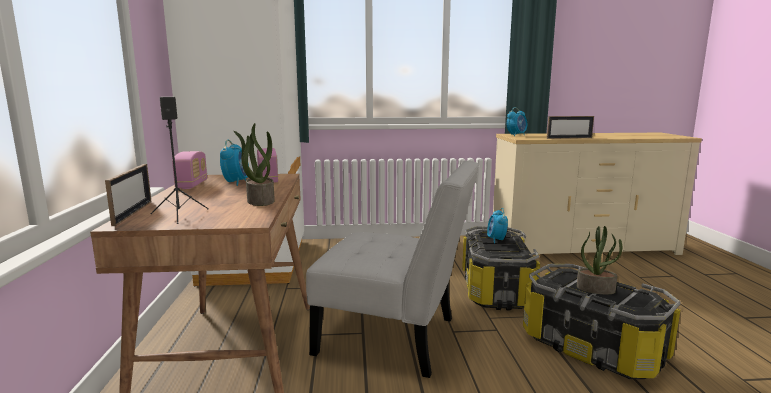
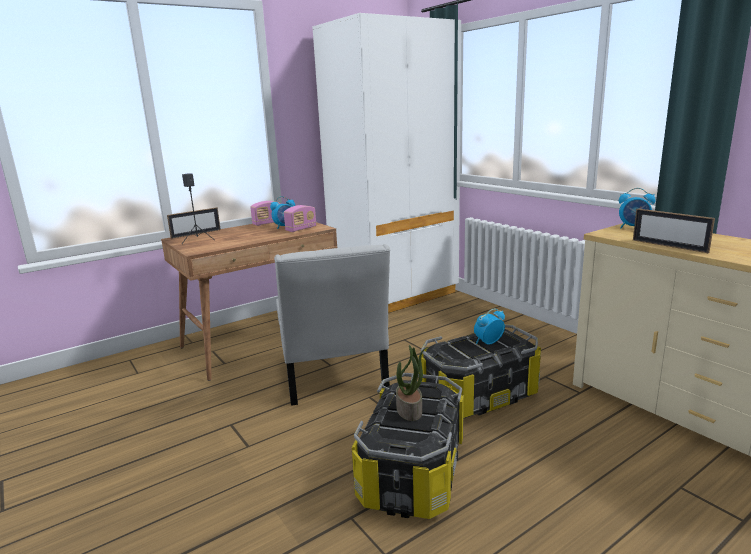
camera: 60 degrees right, 5 degrees up
(260, 201) = (242, 241): potted plant -> none

